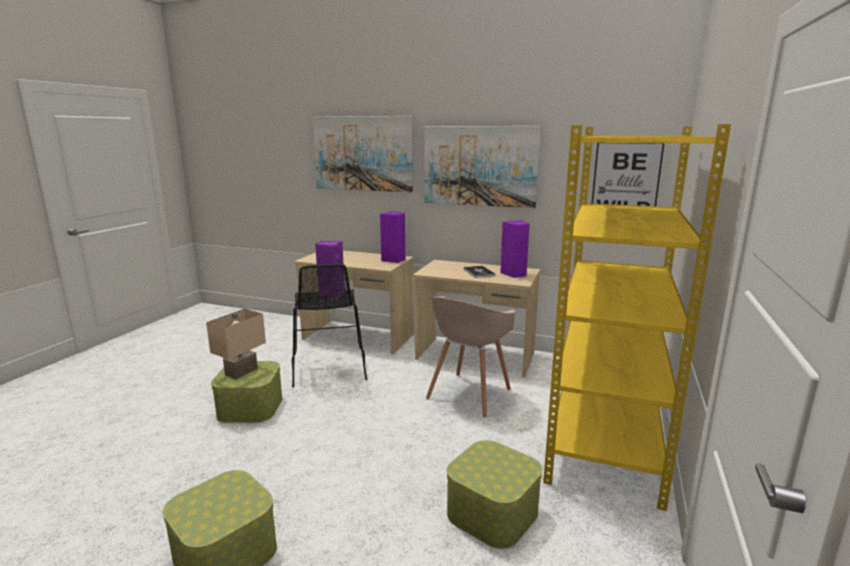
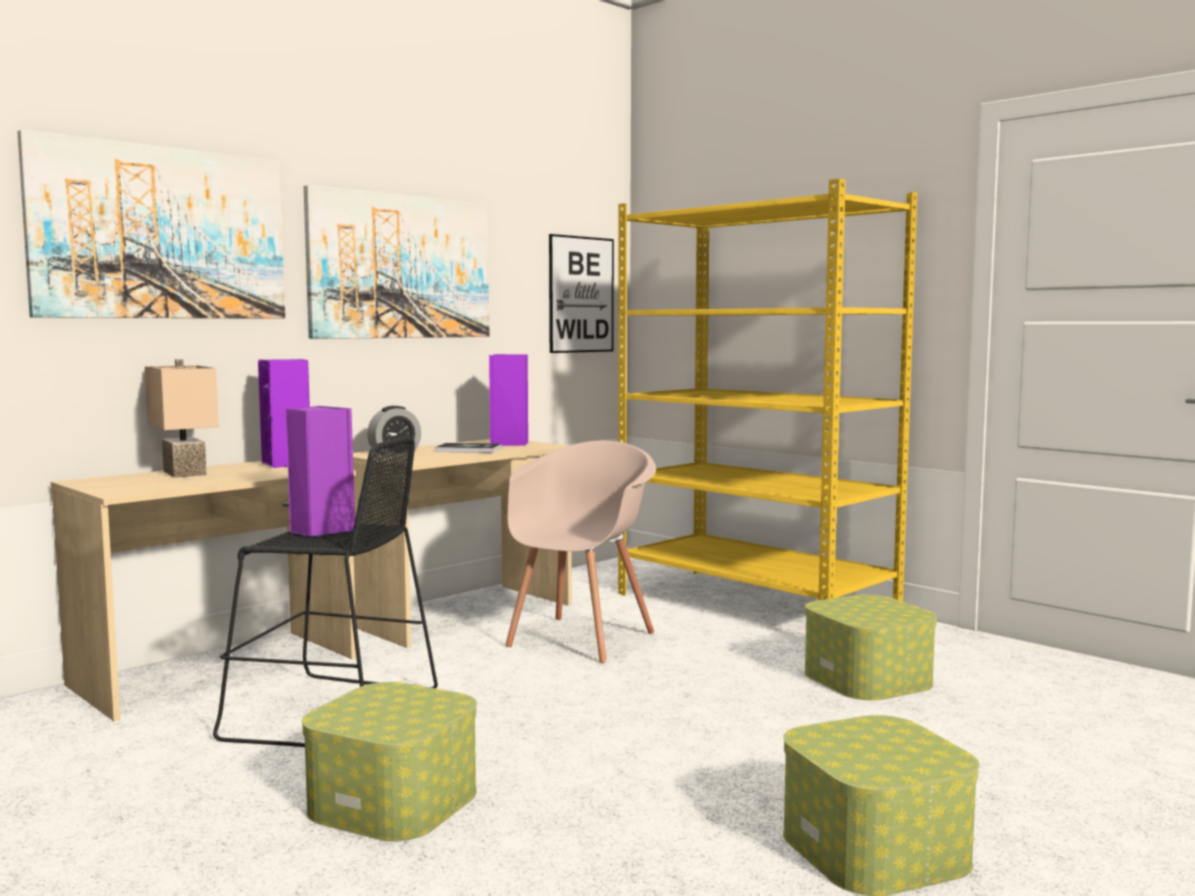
camera: 65 degrees left, 10 degrees down
(242, 372) = (380, 713): beige table lamp -> beige table lamp (187, 473)
(449, 265) = (394, 453): none -> alarm clock
(468, 395) = (581, 639): beige chair -> beige chair turned 120 degrees counterclockwise

